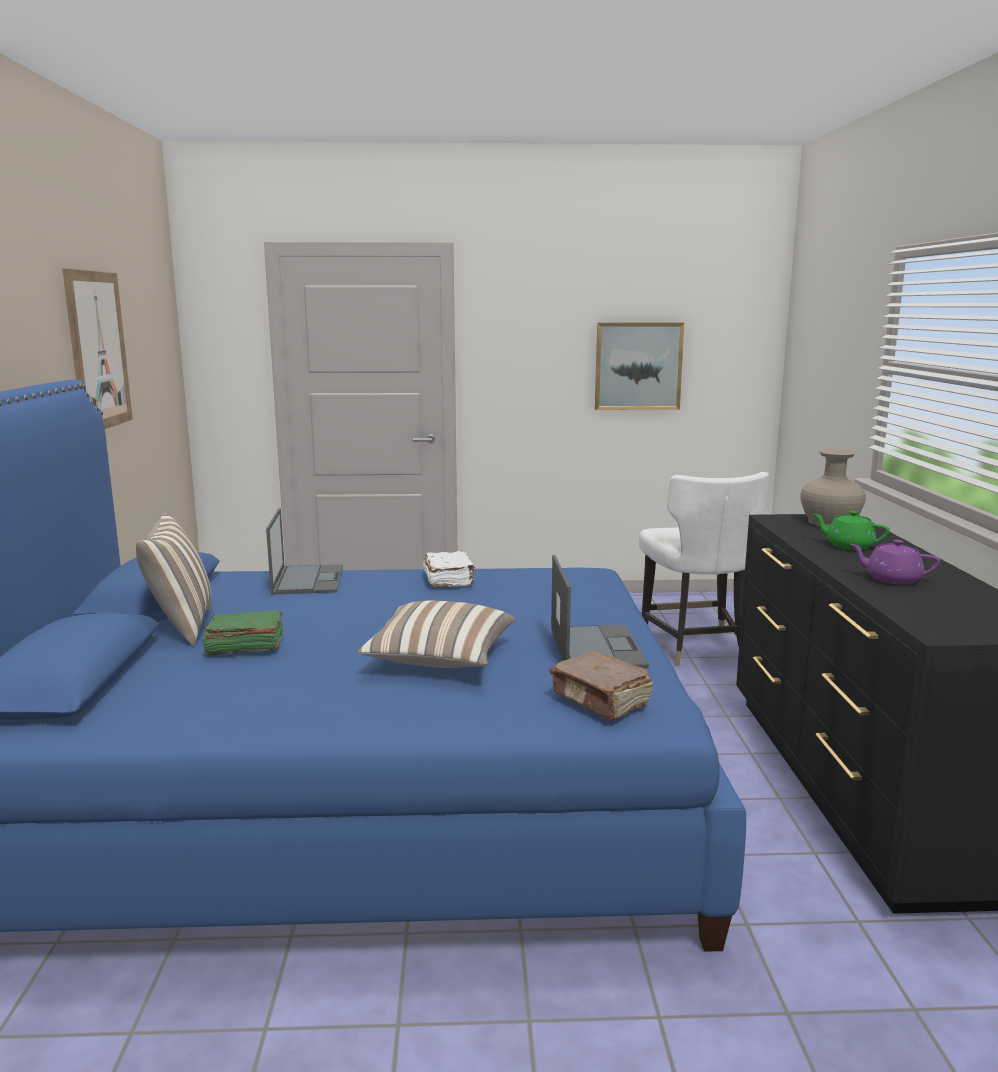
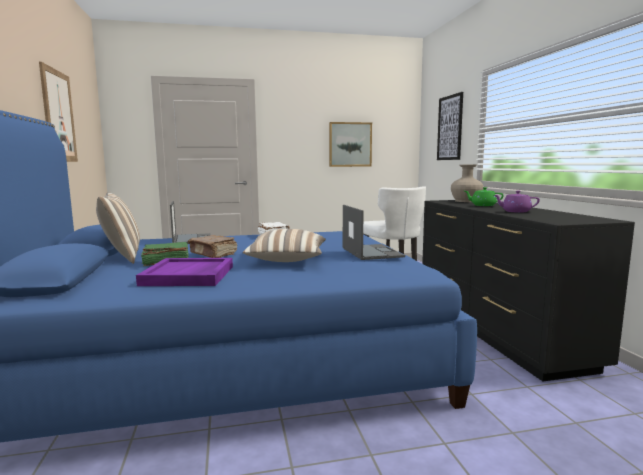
camera: 10 degrees left, 5 degrees down
(268, 689) = (189, 276): none -> purple tray
(601, 700) = (388, 268): brown book -> brown book (213, 254)
(835, 348) = (450, 128): none -> picture

